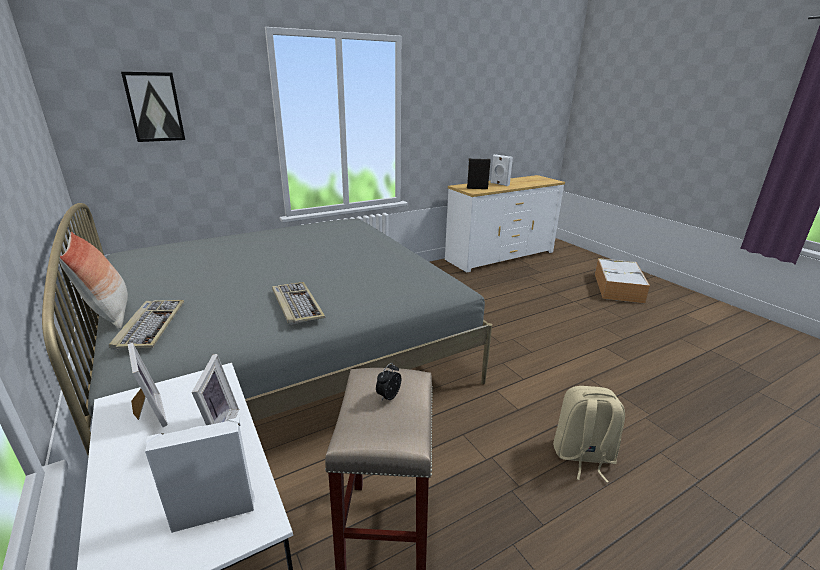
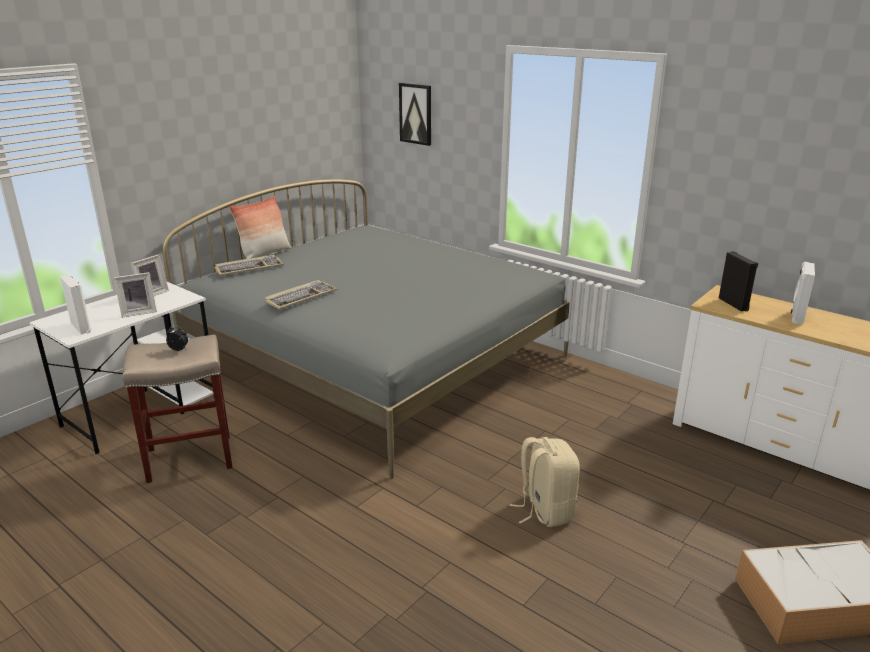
camera: 70 degrees right, 0 degrees up
(582, 456) = (297, 557): beige backpack -> beige backpack (545, 510)

